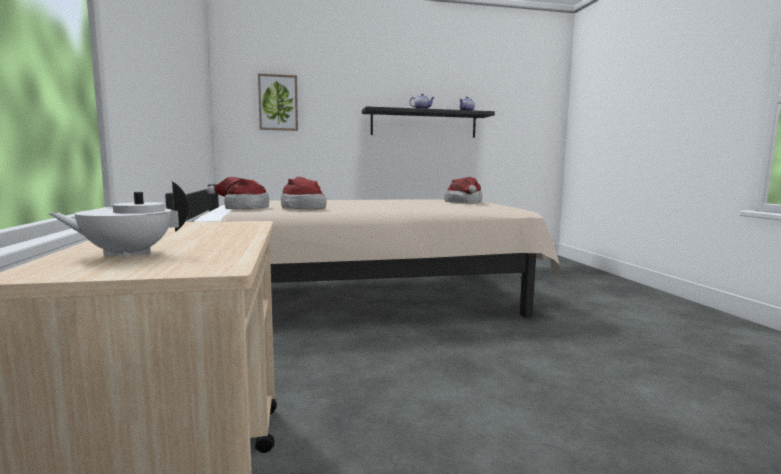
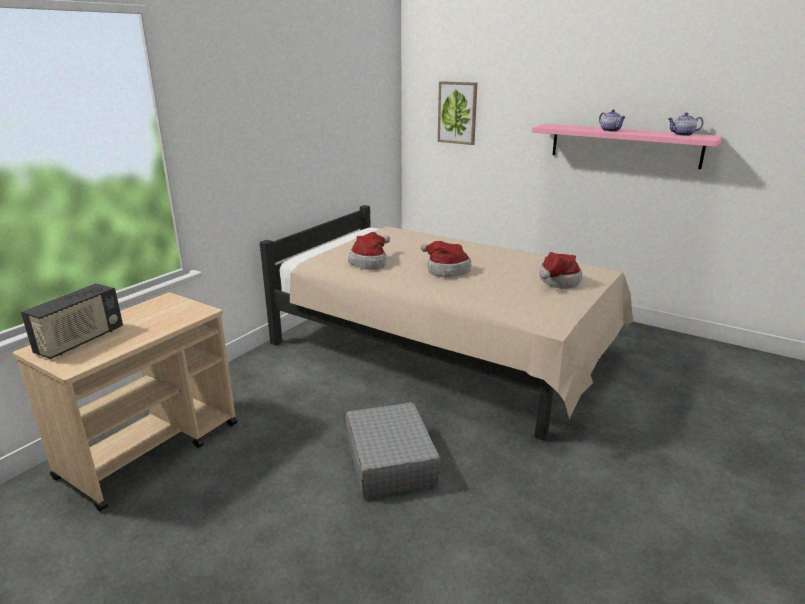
camera: 45 degrees right, 15 degrees up
(127, 254) = (80, 341): white teapot -> radio
(243, 208) = (333, 251): hat -> hat (445, 270)
(424, 124) = (624, 145): black shelf -> pink shelf
(479, 366) = (390, 461): none -> grey suitcase

